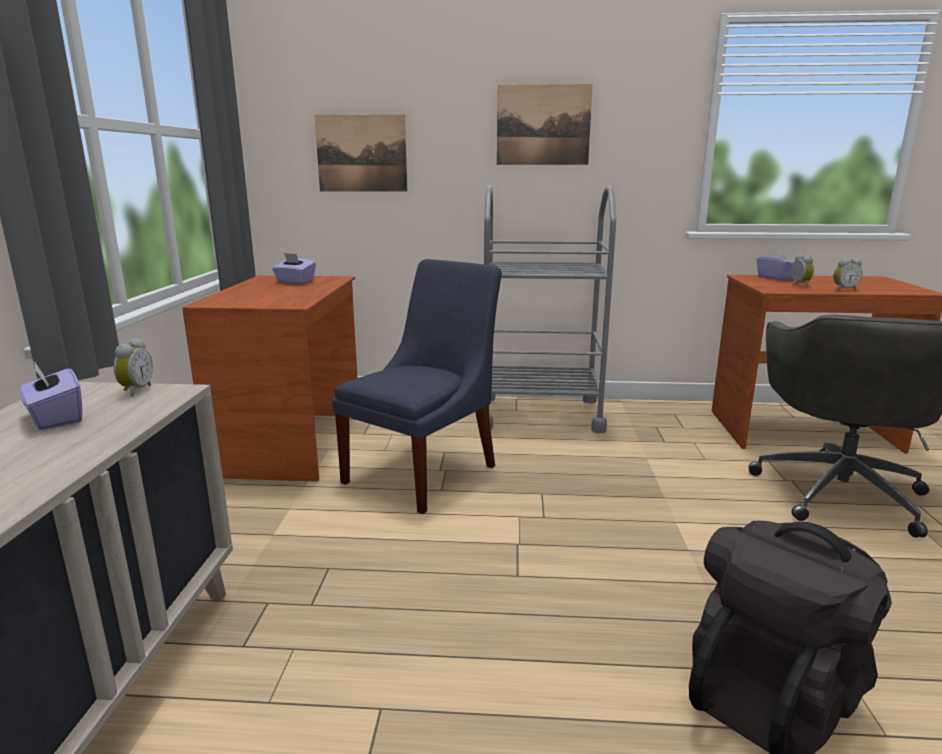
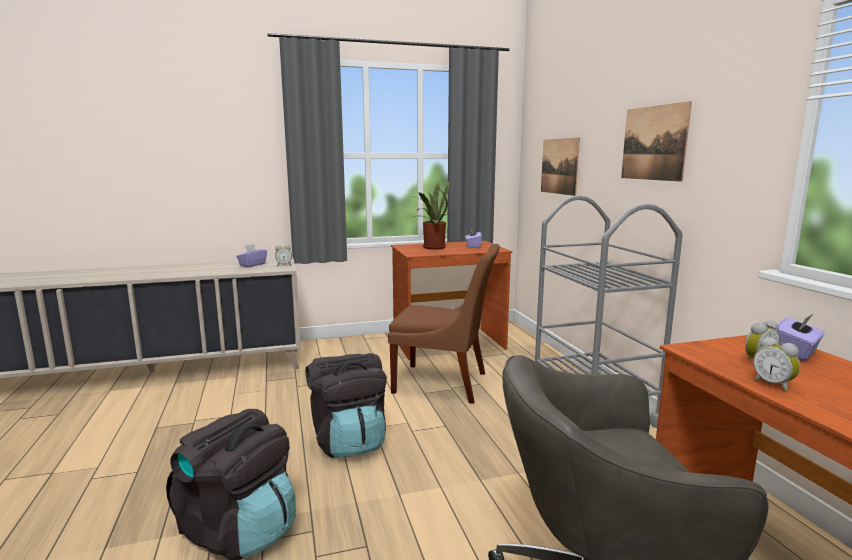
camera: 70 degrees right, 5 degrees down
(260, 294) = (431, 247): none -> potted plant
(425, 471) = (445, 384): blue chair -> brown chair
(552, 569) = (349, 441): none -> black backpack

